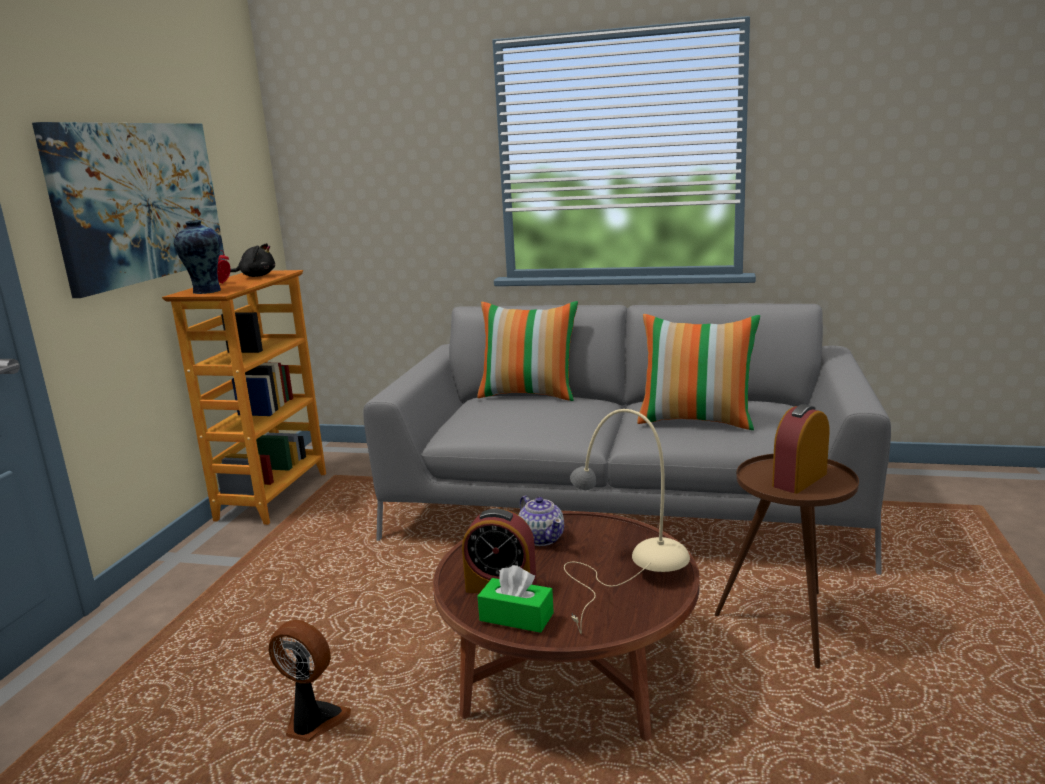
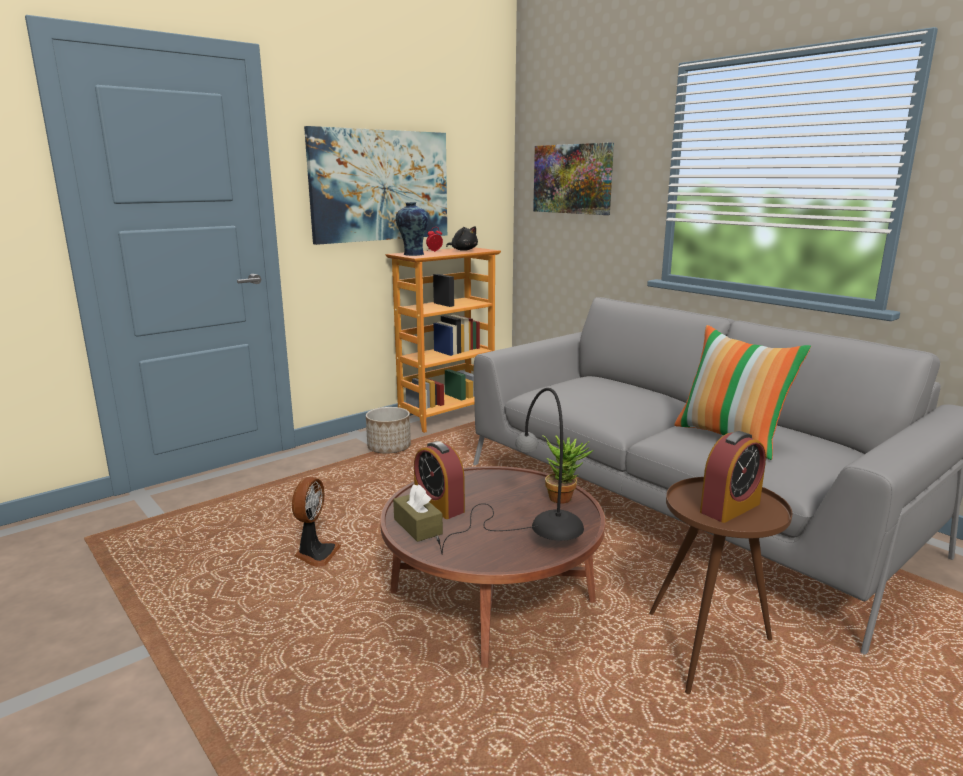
camera: 35 degrees right, 0 degrees up
(244, 558) = (389, 448): none -> planter
(313, 722) = (316, 554): fan -> fan turned 45 degrees clockwise
(367, 173) = (573, 179): none -> picture
(516, 617) = (418, 526): green tissue box -> brown tissue box
(529, 394) = (626, 382): pillow -> none
(541, 538) = (511, 486): teapot -> none
(605, 529) = (564, 497): none -> potted plant
(628, 578) = (528, 535): beige table lamp -> black table lamp
(799, 480) = (730, 508): alarm clock -> alarm clock turned 150 degrees clockwise

